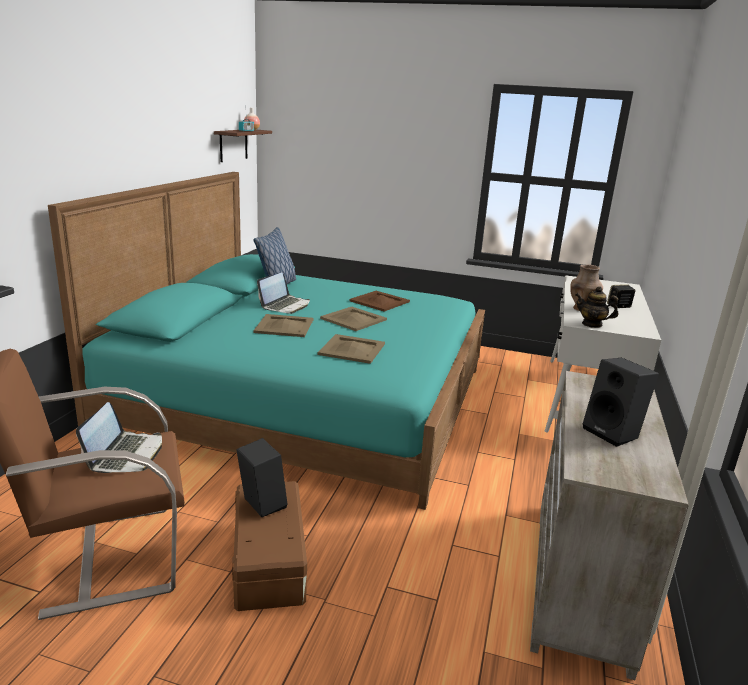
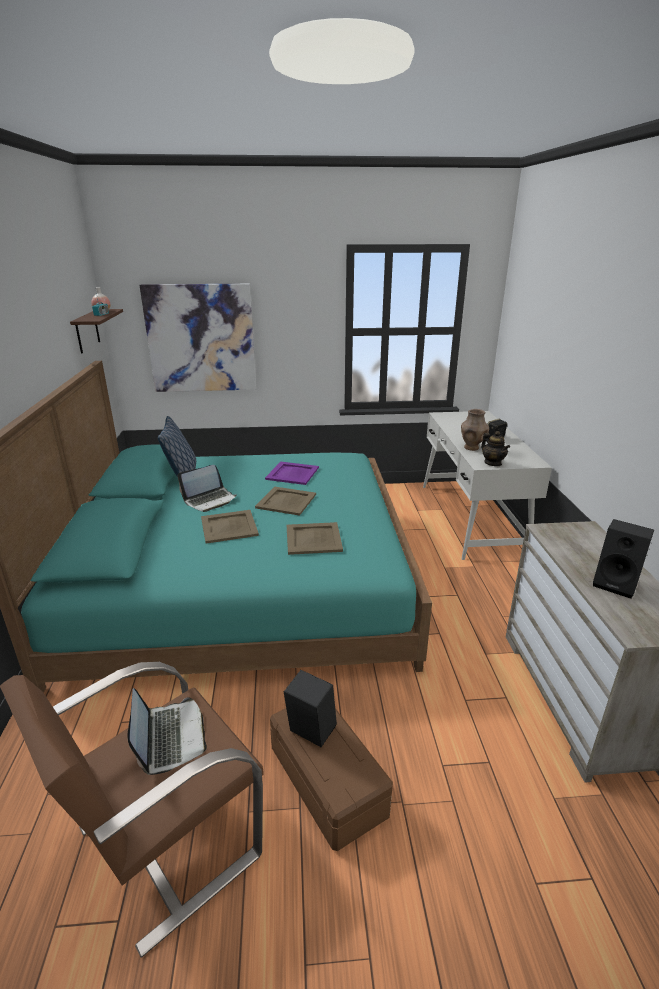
camera: 20 degrees left, 5 degrees up
(285, 306) = (210, 500): laptop -> laptop turned 45 degrees clockwise
(339, 167) = (201, 339): none -> picture
(379, 301) = (292, 473): brown tray -> purple tray
(592, 324) = (493, 463): teapot -> teapot turned 120 degrees counterclockwise

